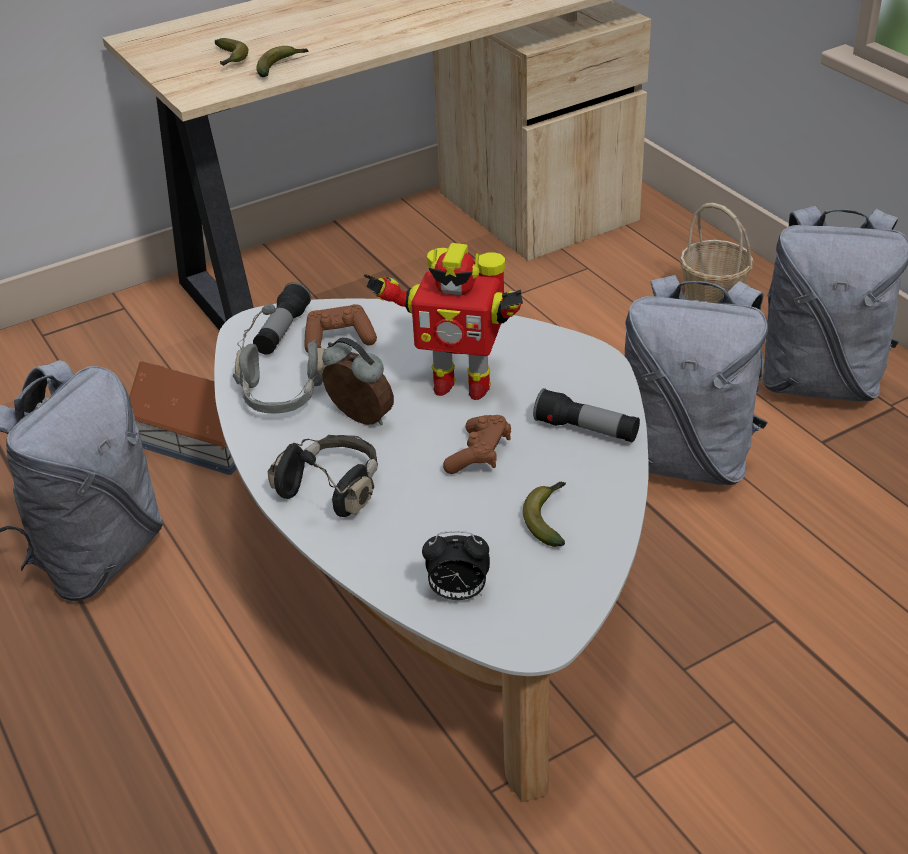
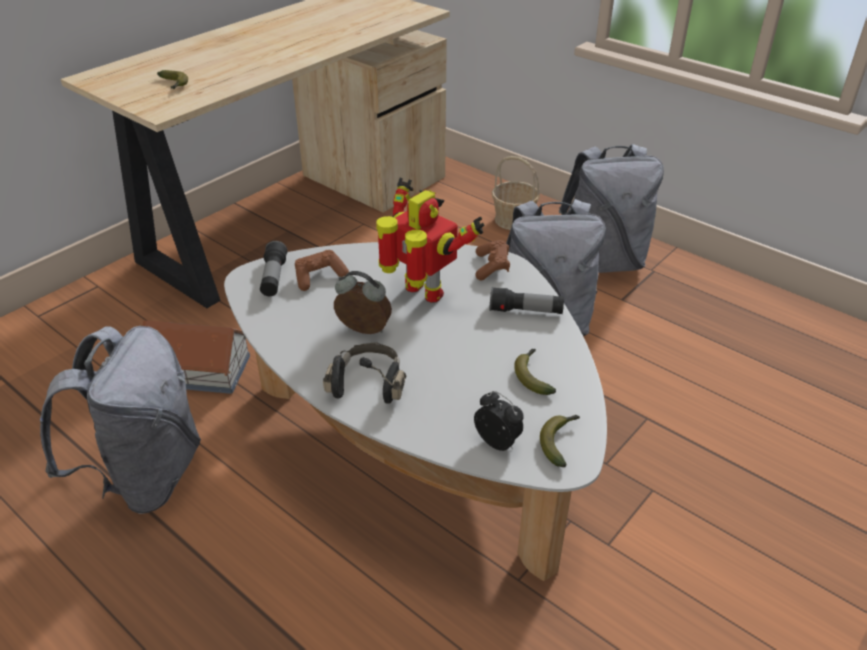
camera: 20 degrees left, 0 degrees up
(281, 67) = (217, 86): banana -> banana (560, 441)
(282, 394) = (296, 323): grey headphones -> none
(458, 594) = (498, 442): alarm clock -> alarm clock turned 120 degrees counterclockwise
(460, 384) = (422, 294): toy robot -> toy robot turned 135 degrees counterclockwise
(479, 455) = (462, 341): brown game controller -> brown game controller (492, 267)

